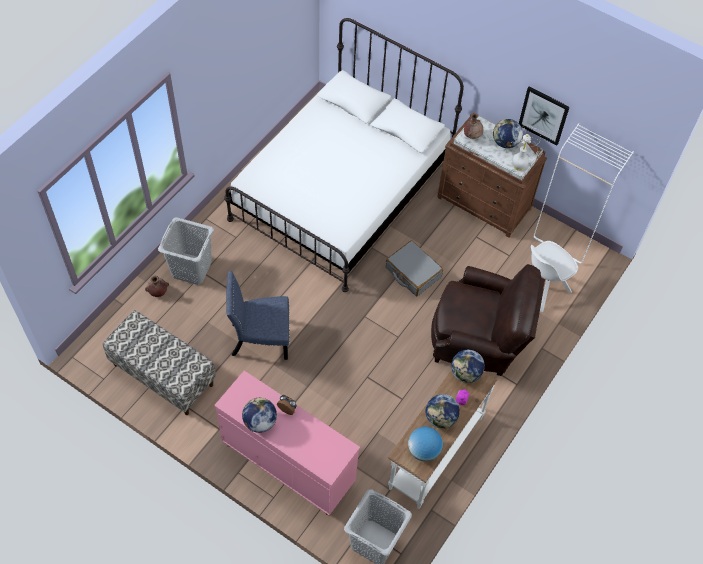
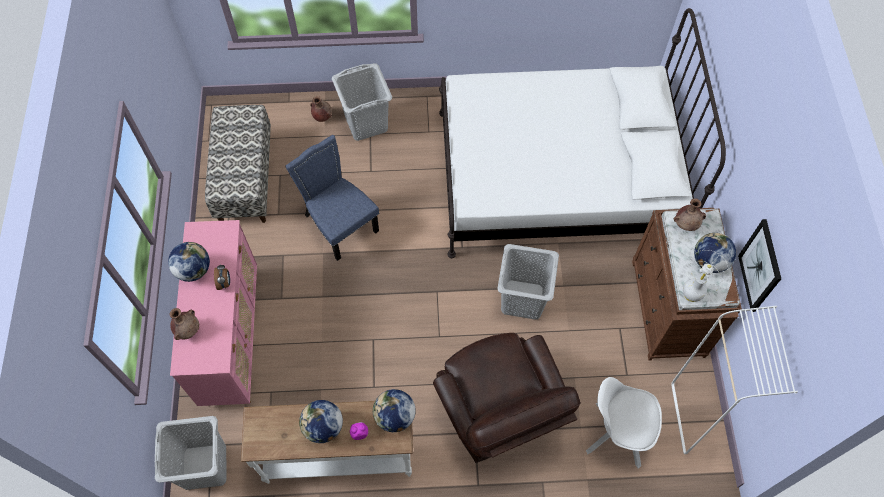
camera: 55 degrees right, 5 degrees up
(305, 453) = (188, 330): none -> brown vase
(413, 273) = (523, 300): grey suitcase -> grey laundry basket
(423, 450) = (274, 435): globe -> none

